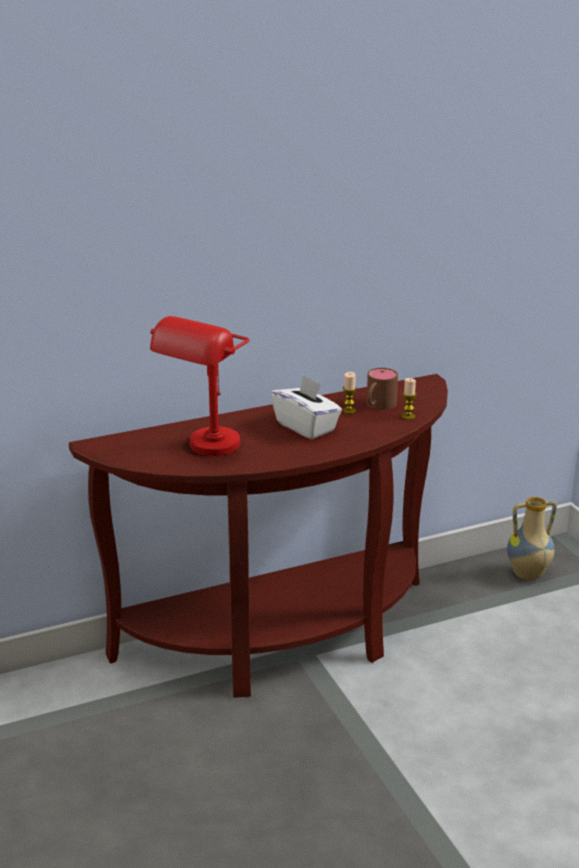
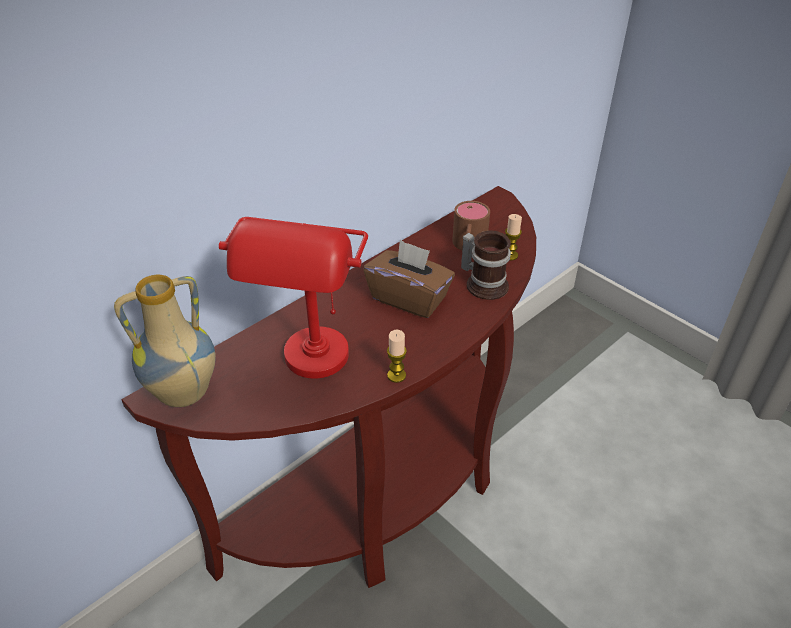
camera: 20 degrees left, 15 degrees up
(306, 426) = (409, 298): white tissue box -> brown tissue box
(349, 411) = (442, 261): candle -> candle (396, 375)
(373, 428) = (485, 283): none -> mug
(528, 575) = (567, 345): vase -> vase (184, 394)

